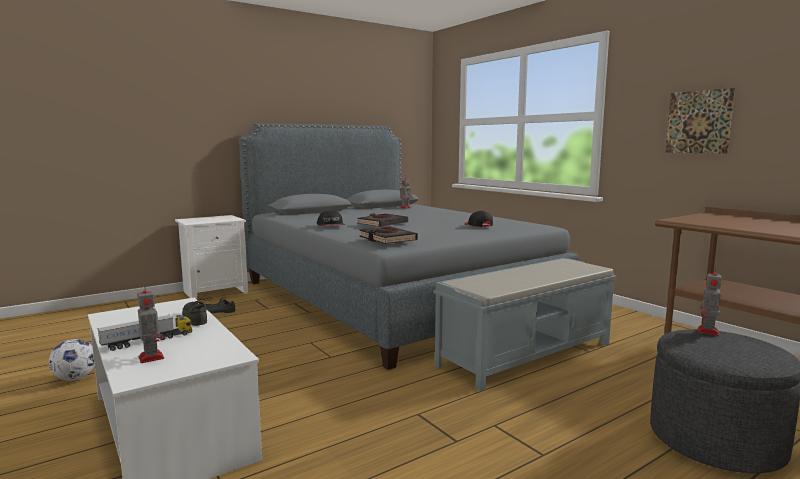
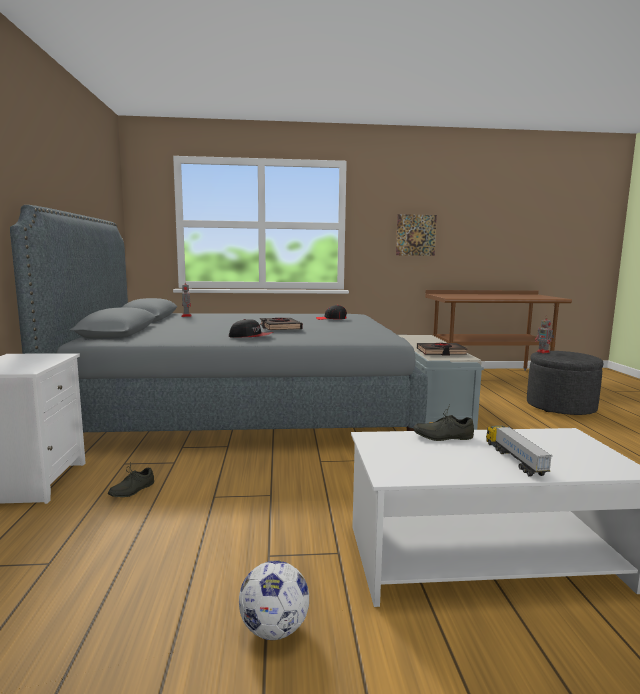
camera: 60 degrees left, 0 degrees up
(151, 357) = (567, 460): toy robot -> none
(387, 239) = (368, 334): black book -> black book (441, 352)

